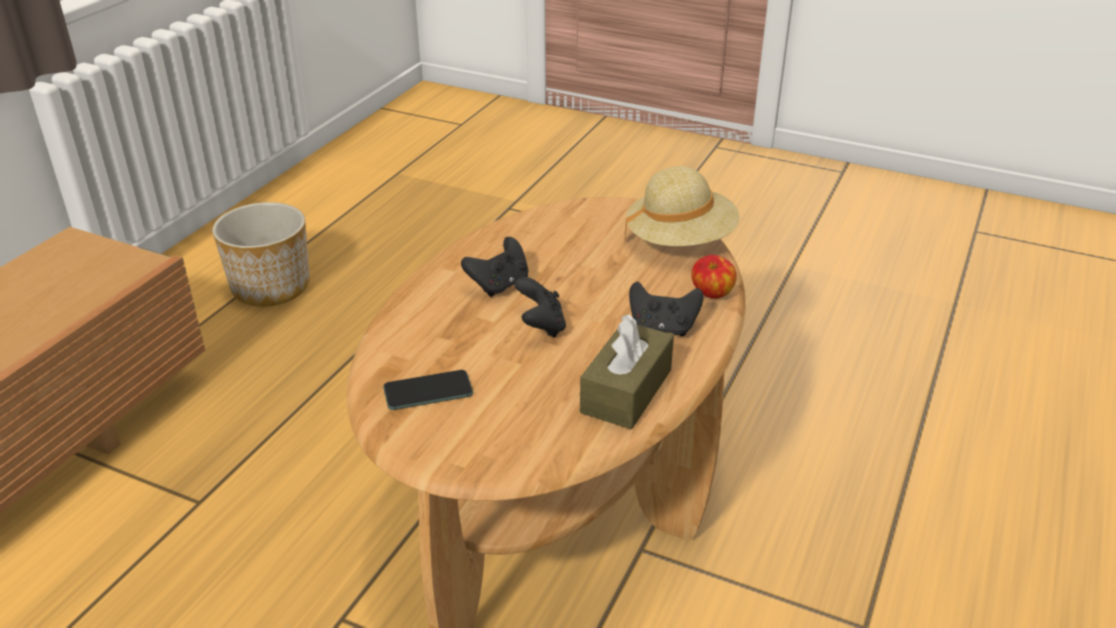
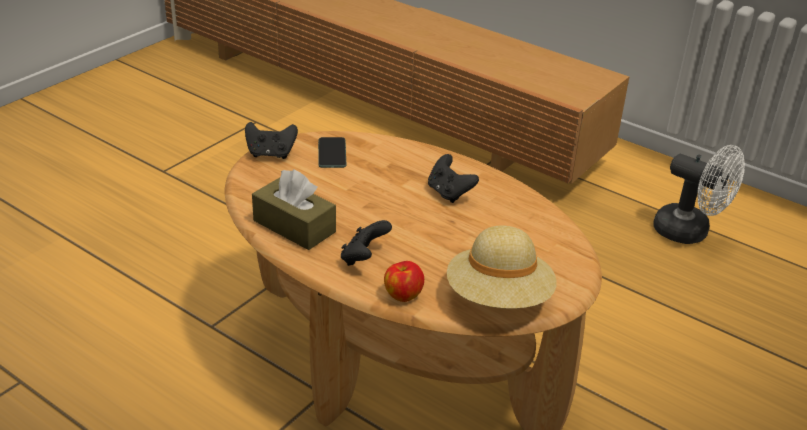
camera: 100 degrees right, 0 degrees up
(270, 288) = (689, 232): planter -> white fan
(541, 326) = (387, 203): black game controller -> black game controller (270, 154)

